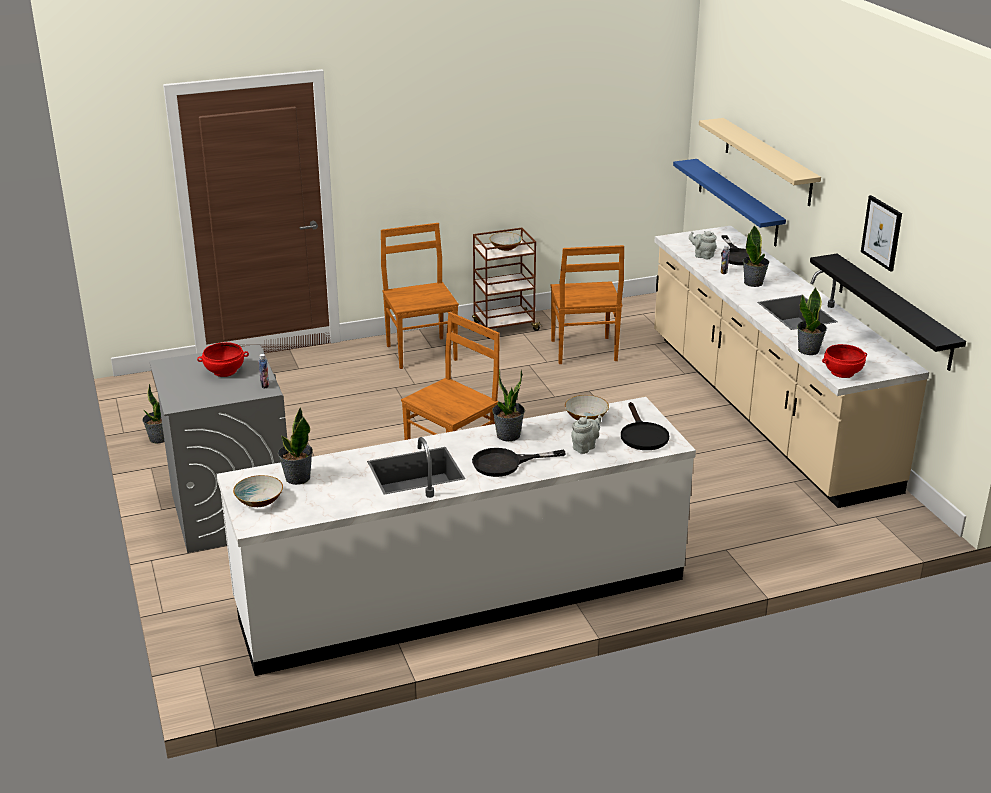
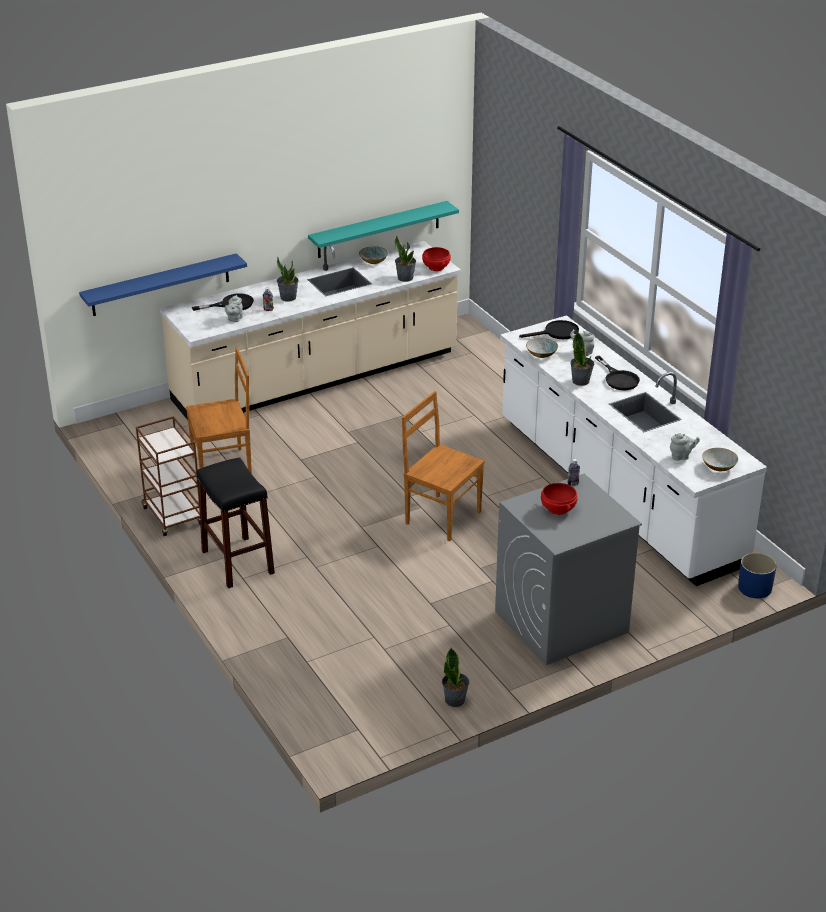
camera: 100 degrees left, 5 degrees up
(207, 668) = (755, 588): none -> blue planter
(297, 478) = (681, 456): potted plant -> grey teapot
(421, 352) = (237, 562): brown chair -> black stool
(505, 248) = (165, 443): bowl -> bowl (374, 261)
(767, 161) = (198, 226): beige shelf -> none
(882, 233) = (353, 189): picture -> none
(894, 311) = (378, 229): black shelf -> turquoise shelf

